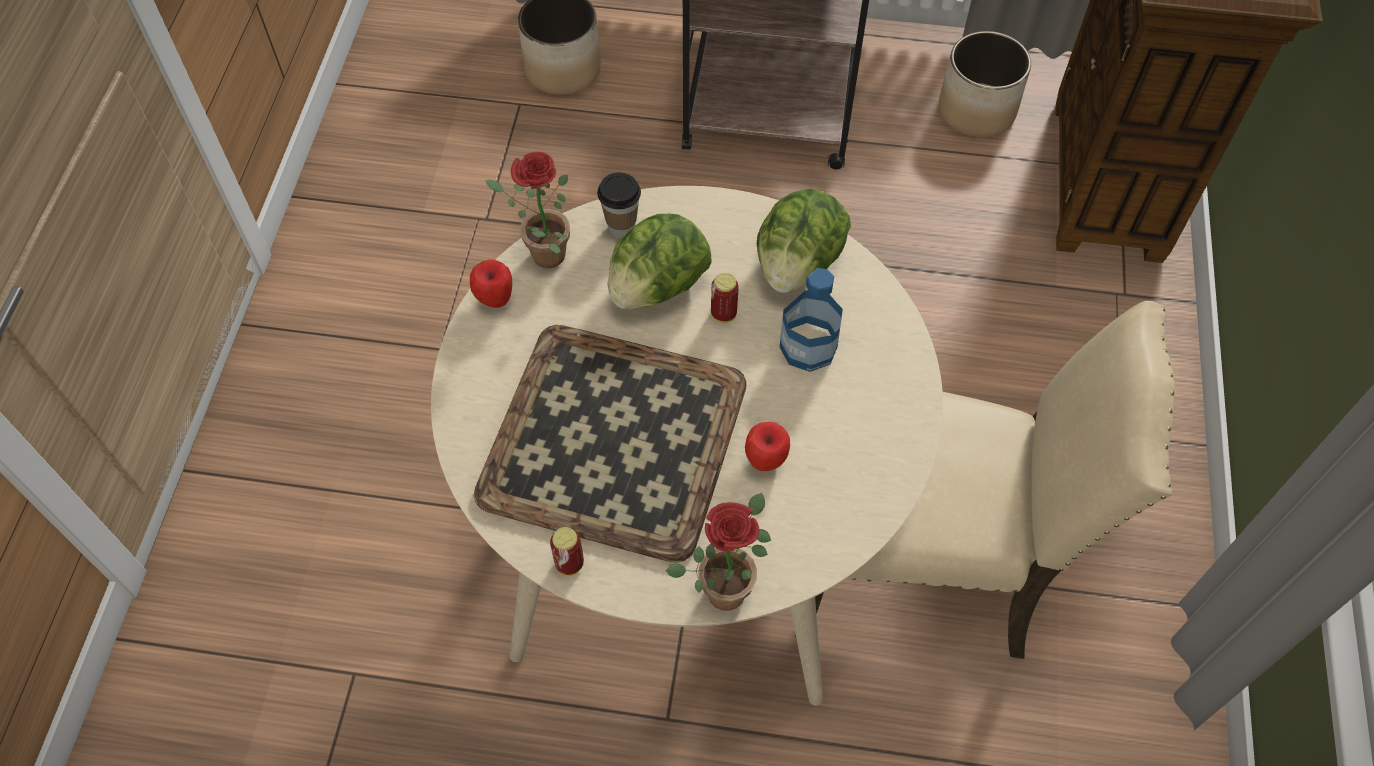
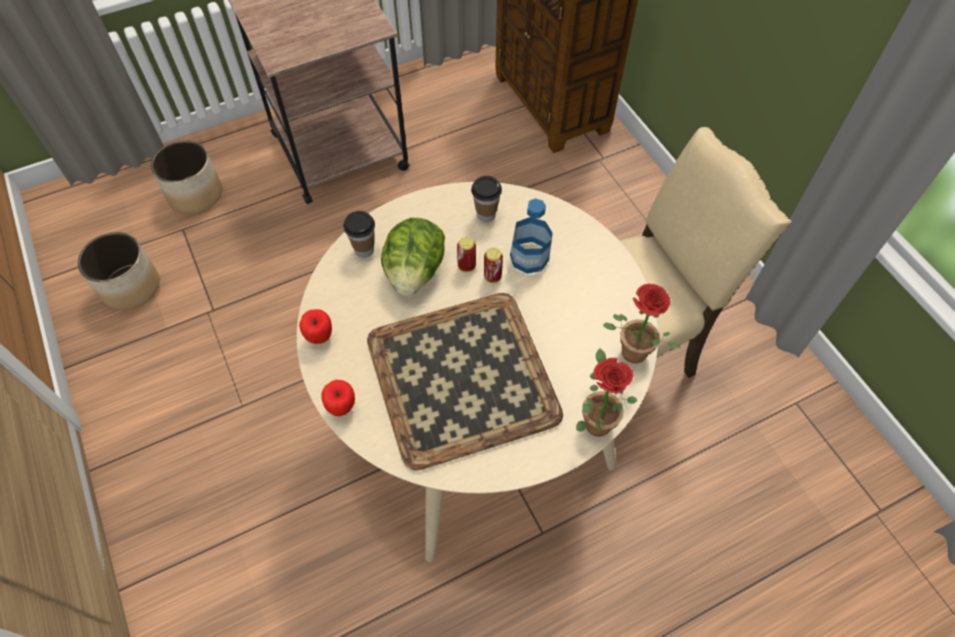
camera: 35 degrees left, 0 degrees up
(541, 255) = (327, 293): potted plant -> potted plant (629, 355)
(569, 564) = (496, 467): can -> can (492, 277)
(765, 462) = (559, 336): apple -> apple (342, 408)
(798, 265) = (486, 215): lettuce -> cup
(977, 111) = (458, 100): planter -> planter (131, 287)

